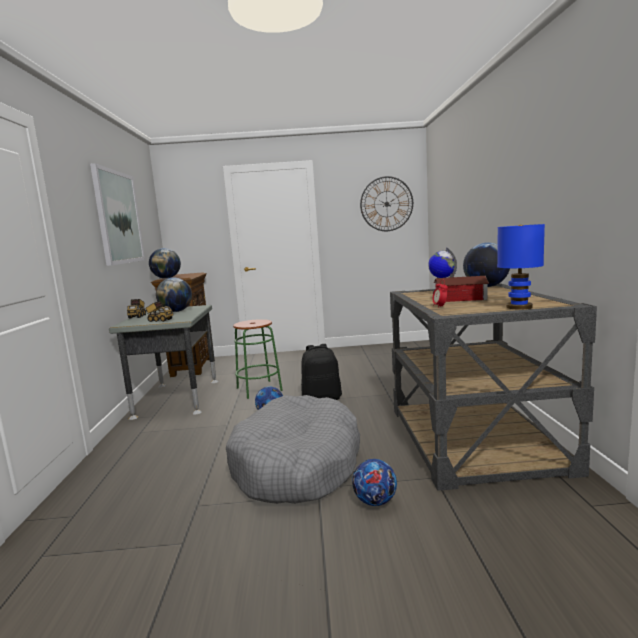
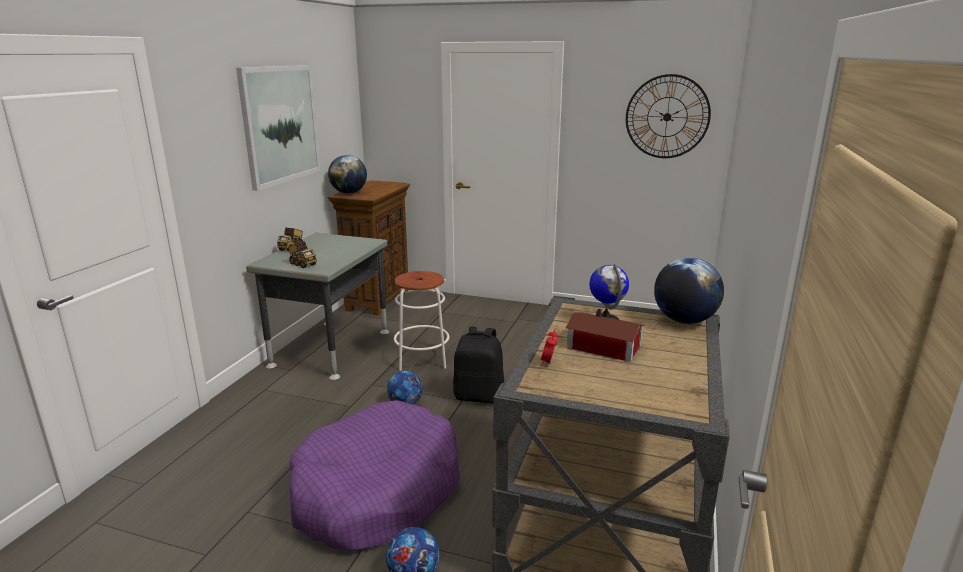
camera: 20 degrees right, 10 degrees up
(176, 311) = (337, 247): globe -> none
(259, 389) = (422, 358): green stool -> white stool
(297, 465) = (376, 492): grey dog bed -> purple dog bed
(519, 307) = (632, 401): blue table lamp -> none

